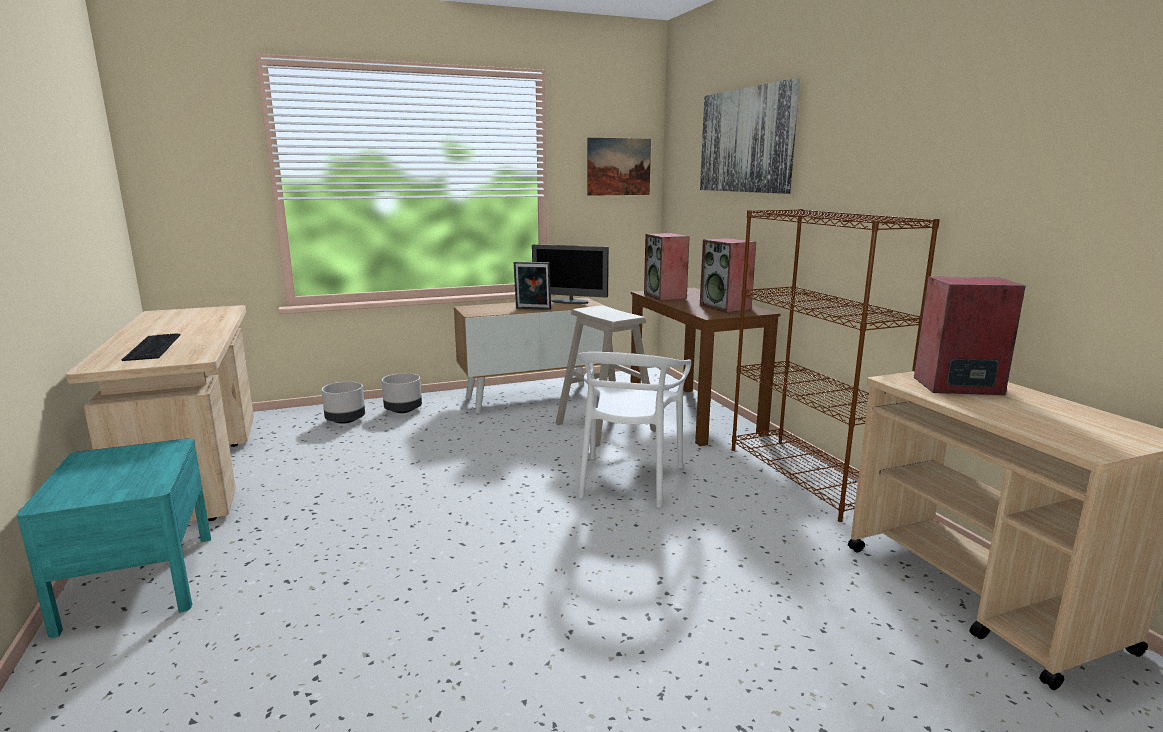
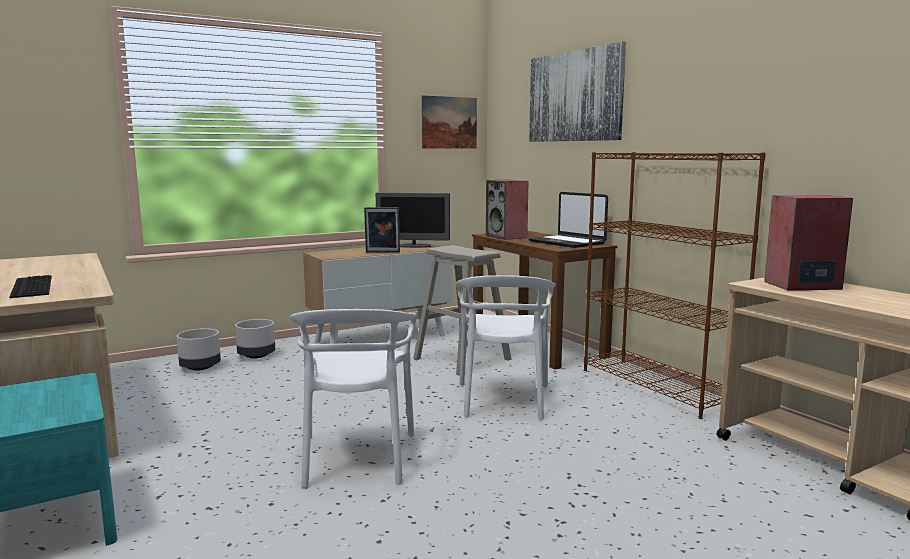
camera: 10 degrees left, 5 degrees down
(449, 537) = (356, 458): none -> white chair
(726, 307) = (567, 242): speaker -> laptop

